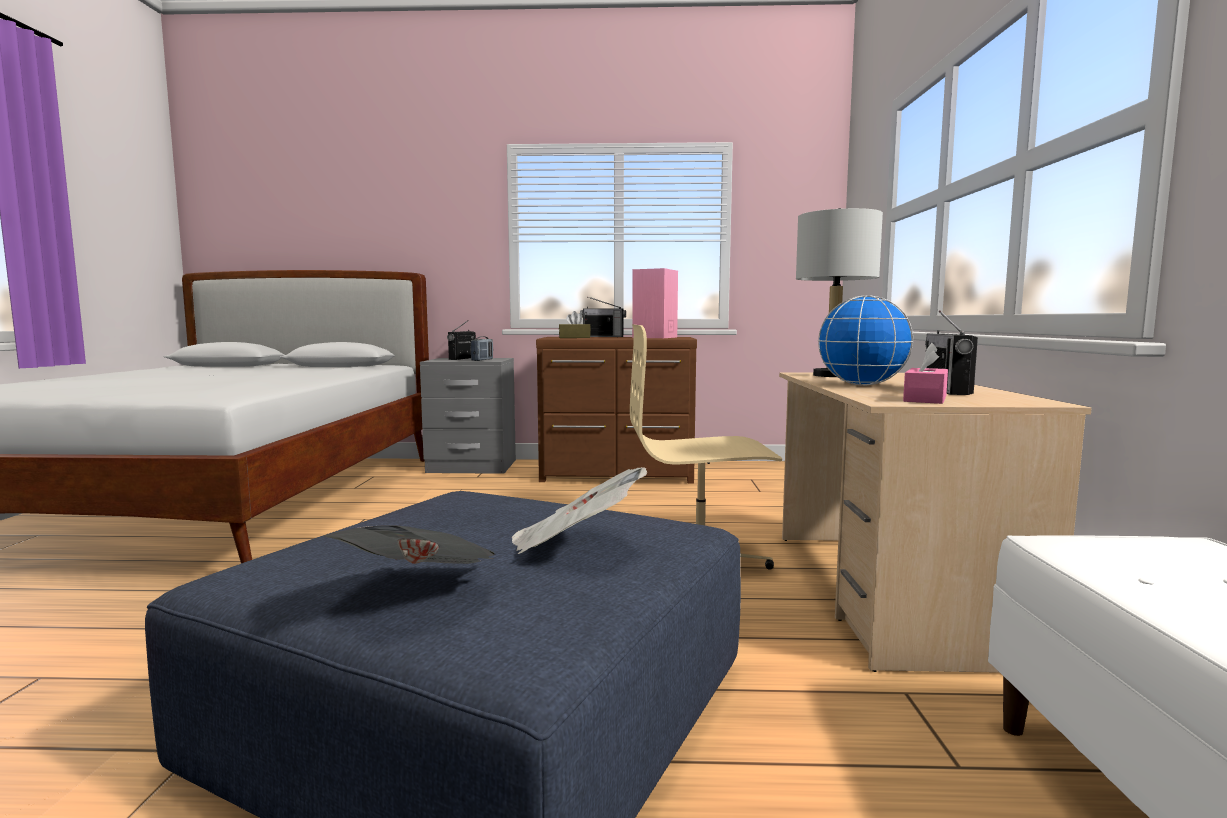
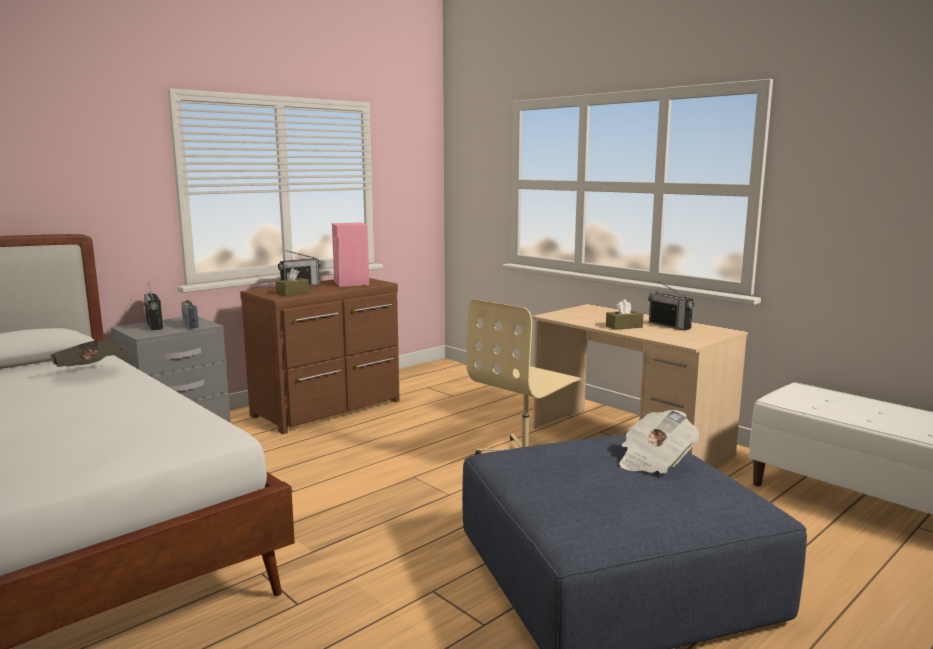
camera: 45 degrees left, 5 degrees up
(421, 591) = (677, 504): newspaper -> newspaper (89, 371)
(832, 375) = (573, 316): grey table lamp -> none
(861, 385) = (624, 326): globe -> brown tissue box
(925, 399) = (690, 337): pink tissue box -> none

